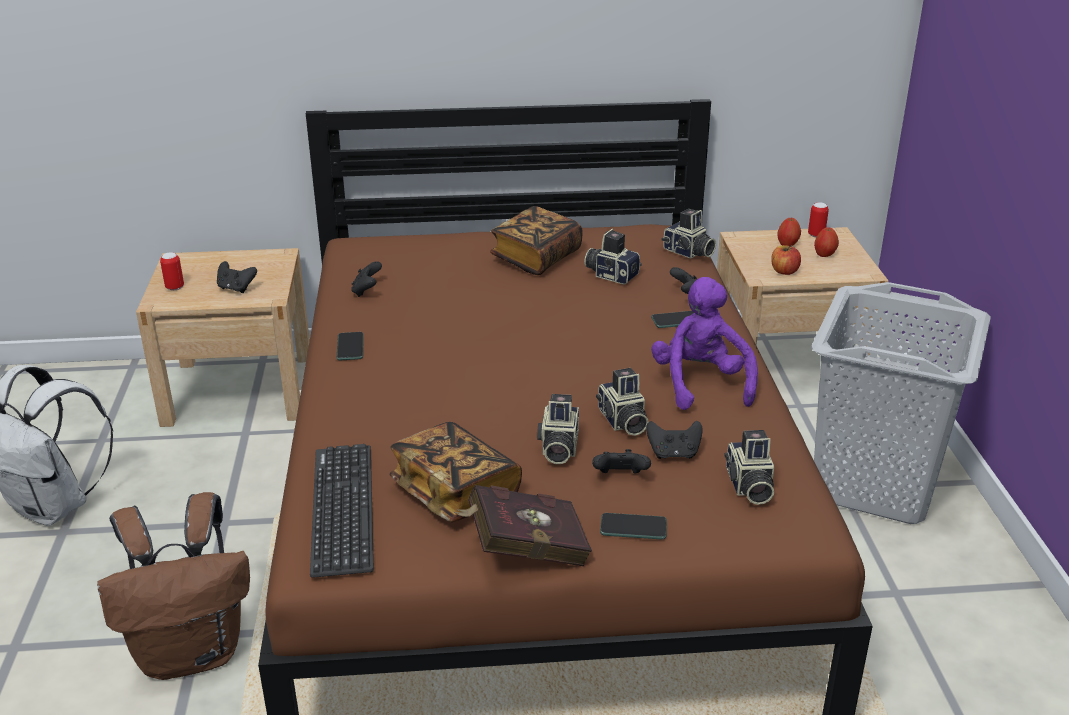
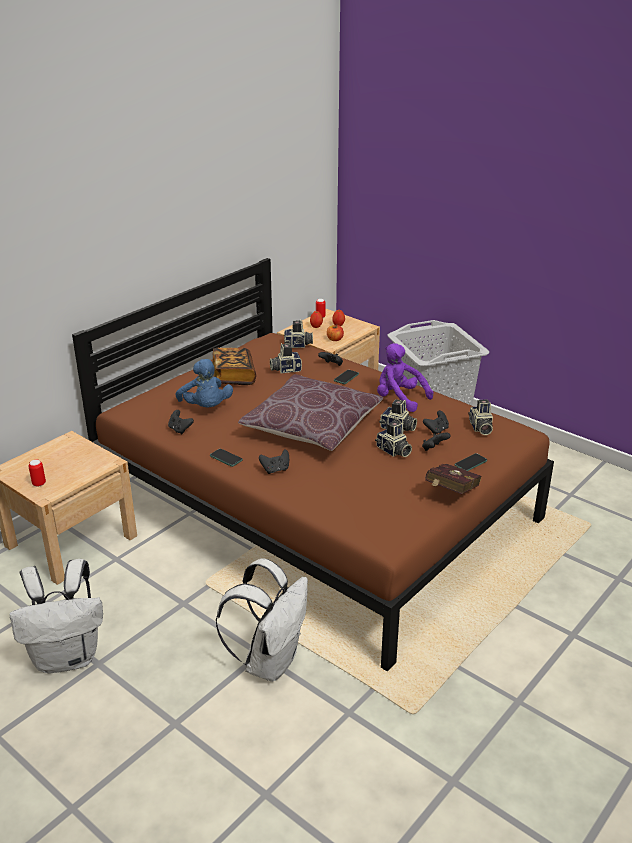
camera: 45 degrees left, 0 degrees up
(192, 652) = (270, 661): brown backpack -> white backpack
(236, 288) = (80, 466): black game controller -> black game controller (275, 470)
(342, 509) = (359, 520): keyboard -> none
(439, 279) = (206, 407): none -> blue plush toy
(455, 492) = (388, 488): book -> none
(513, 361) = (312, 427): none -> brown pillow
(748, 486) = (480, 428): camera -> camera turned 45 degrees clockwise

